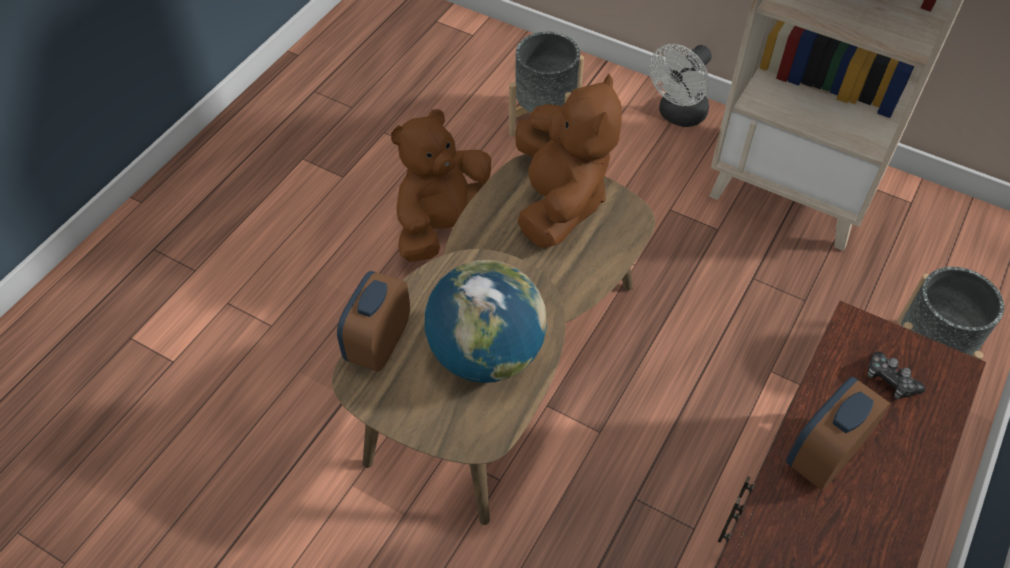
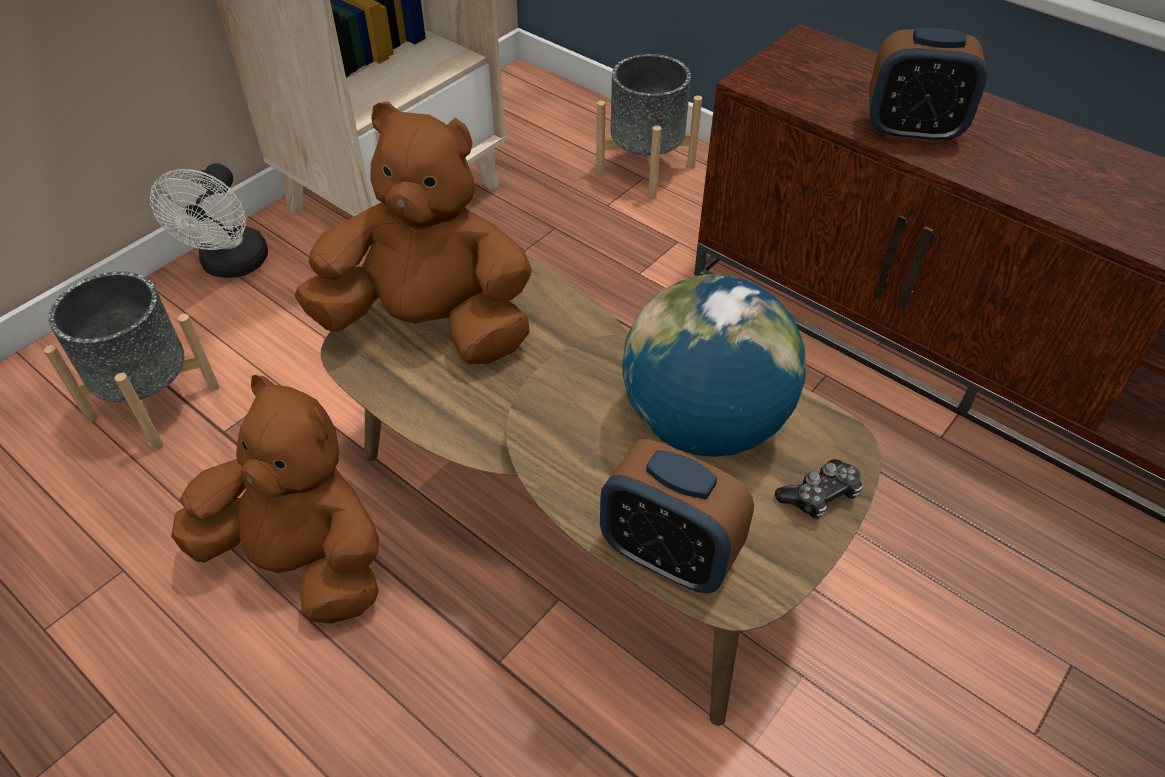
camera: 80 degrees left, 5 degrees down
(444, 226) = (303, 560): brown plush toy -> brown plush toy turned 150 degrees clockwise
(678, 115) = (231, 266): white fan -> white fan turned 45 degrees clockwise
(823, 455) = (912, 131): alarm clock -> alarm clock turned 45 degrees counterclockwise
(890, 380) = (821, 75): game controller -> game controller (819, 495)

